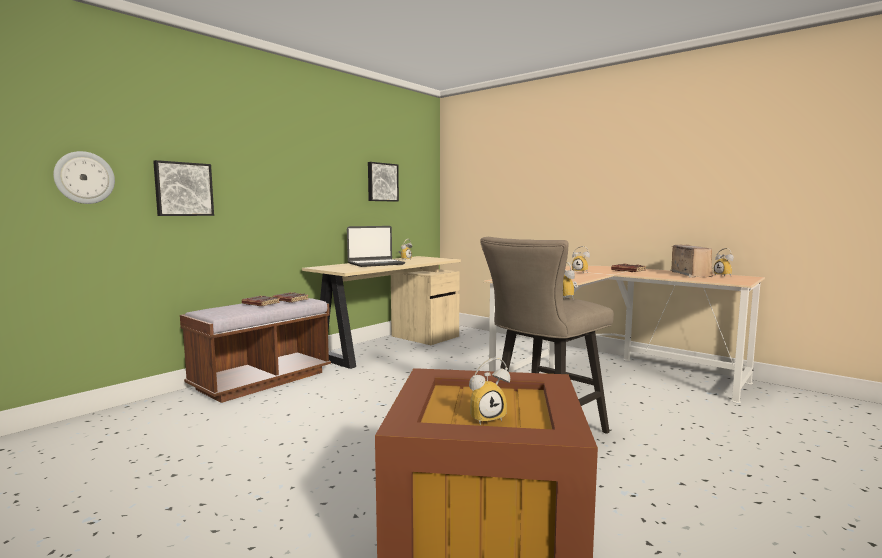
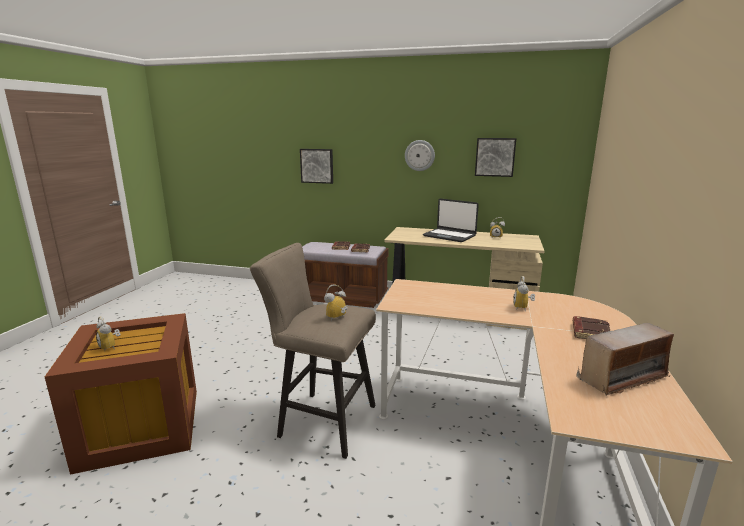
camera: 65 degrees right, 10 degrees up
(84, 177) = (269, 160): wall clock -> wall clock (419, 155)
(724, 276) = (659, 411): alarm clock -> none

